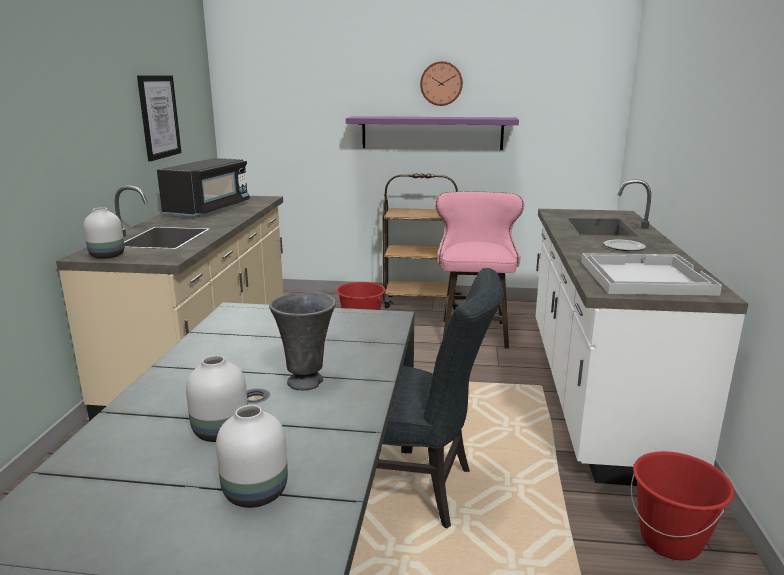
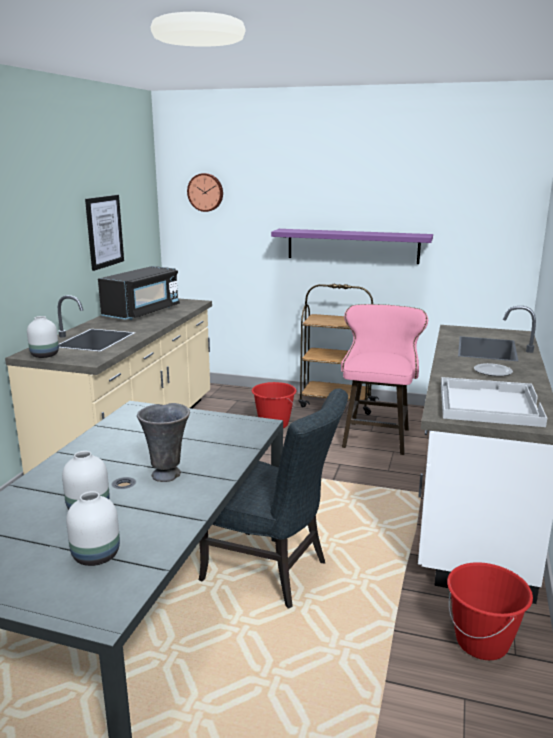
camera: 10 degrees right, 0 degrees up
(441, 83) = (362, 200): wall clock -> wall clock (205, 192)

